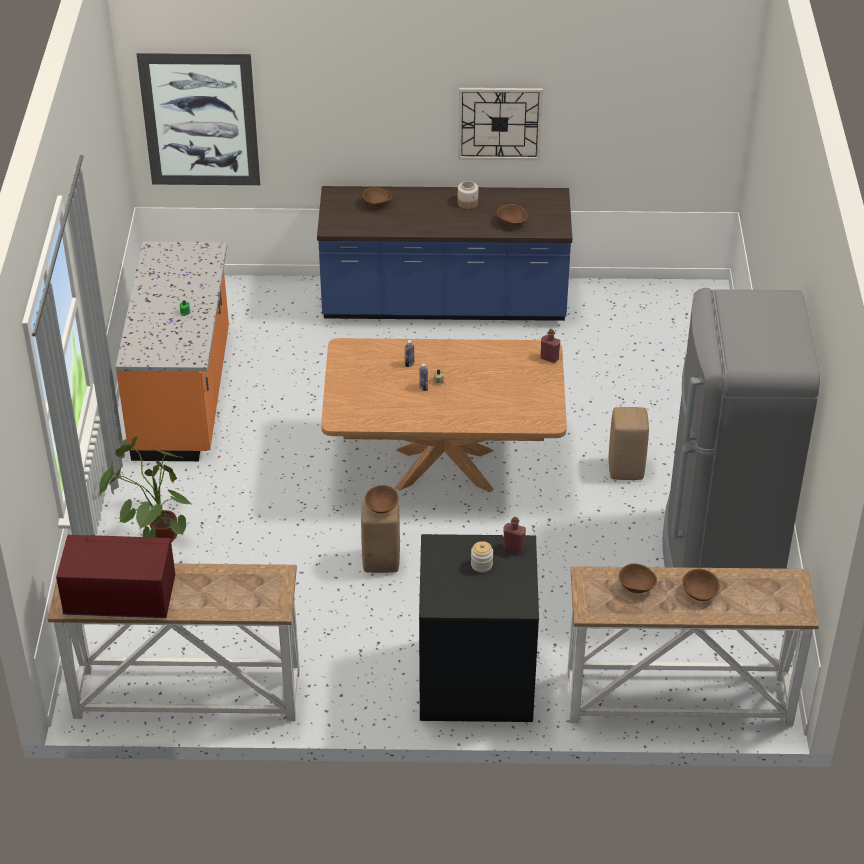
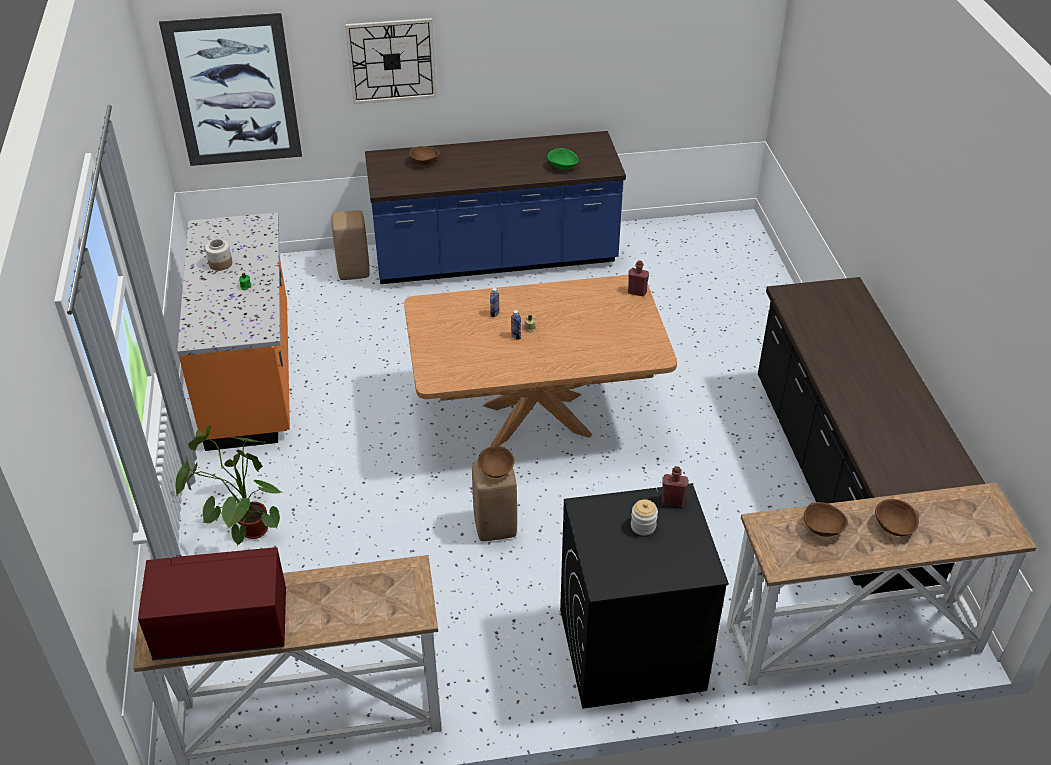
camera: 10 degrees left, 0 degrees up
(468, 203) = (514, 153): jar -> jar (221, 264)
(499, 123) = (539, 68): wall clock -> wall clock (391, 60)
(512, 223) = (562, 167): brown bowl -> green bowl
(626, 470) = (719, 398): beige stool -> beige stool (354, 272)
(719, 558) = (840, 477): grey fridge -> black counter

